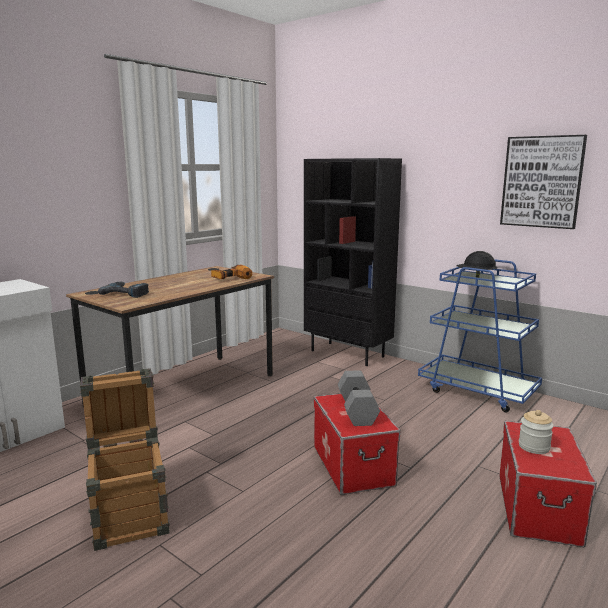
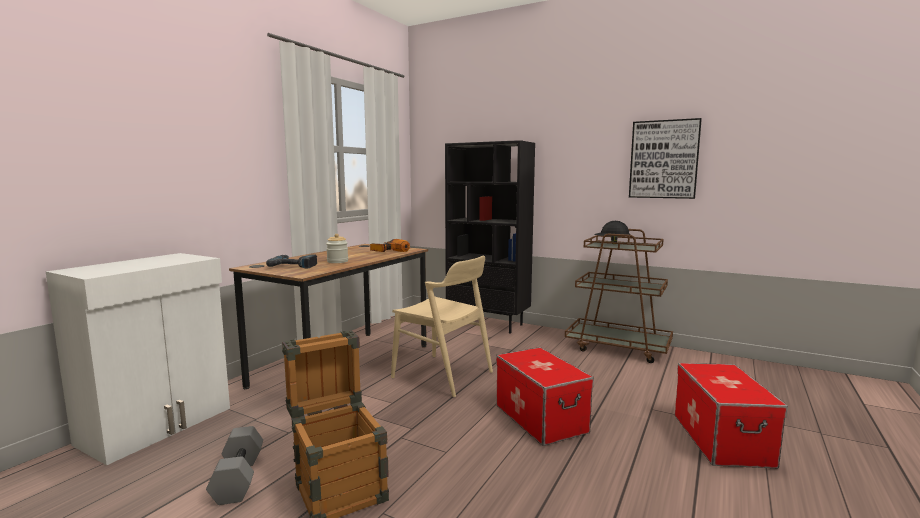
camera: 10 degrees left, 5 degrees down
(275, 409) = (443, 375): none -> beige chair
(356, 410) = (543, 363): grey dumbbell -> grey dumbbell (237, 478)
(478, 391) = (618, 347): blue cart -> brown cart
(534, 447) = (717, 381): jar -> jar (337, 261)

